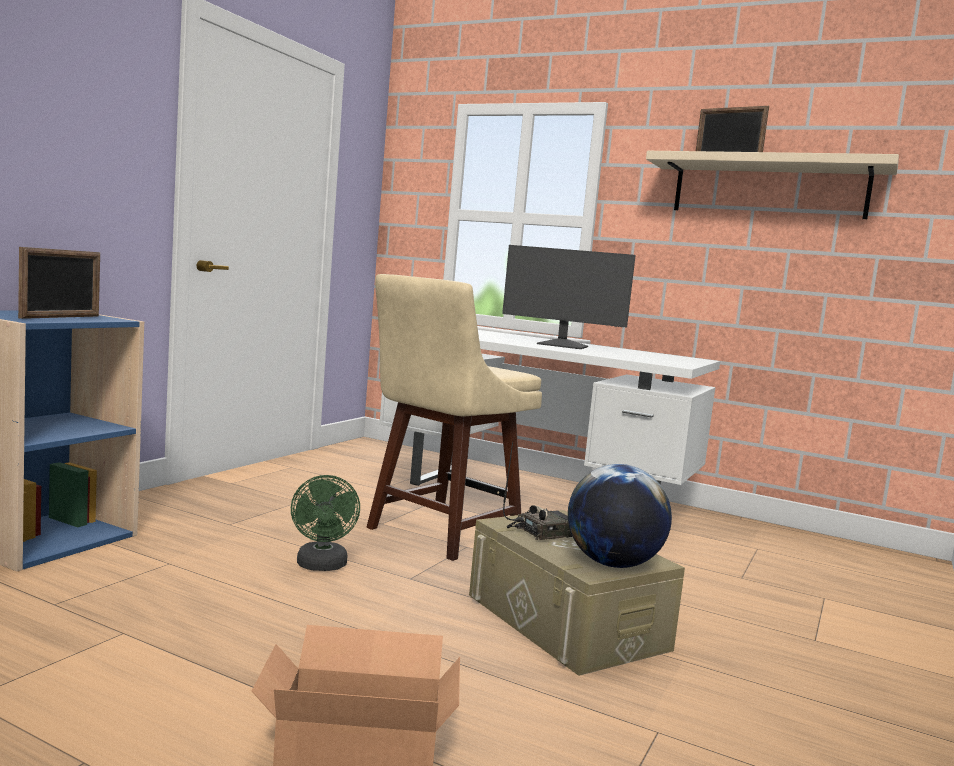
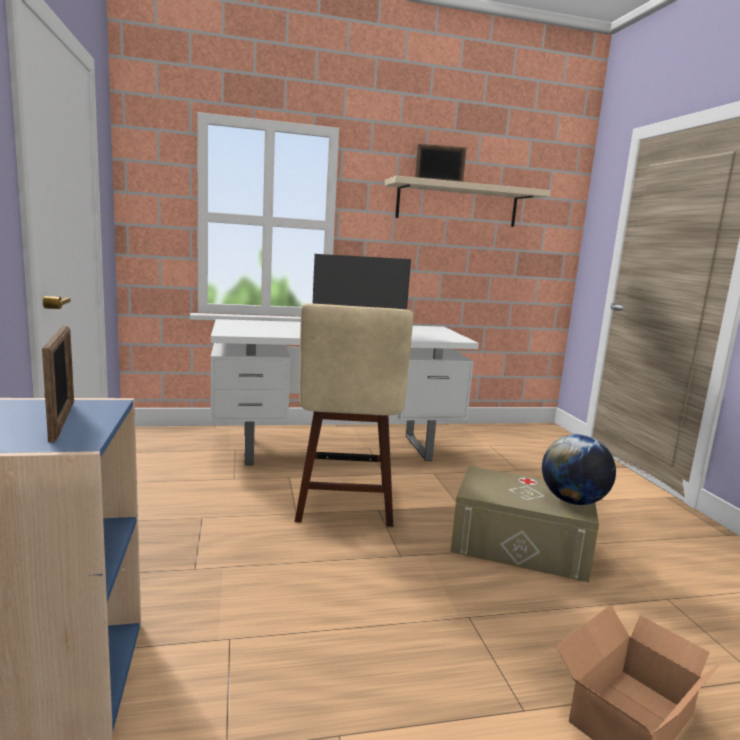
camera: 40 degrees left, 5 degrees up
(322, 566) = (336, 575): green fan -> none
(542, 532) = (502, 491): radio -> none

